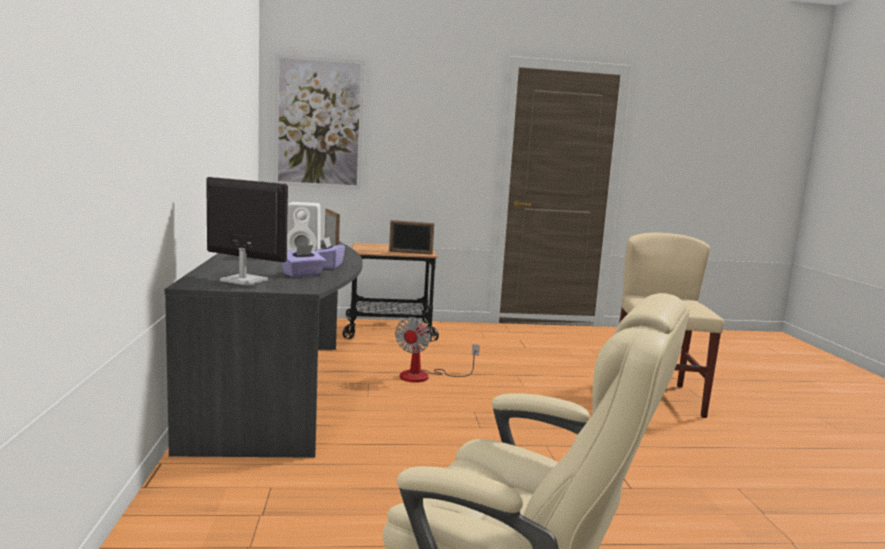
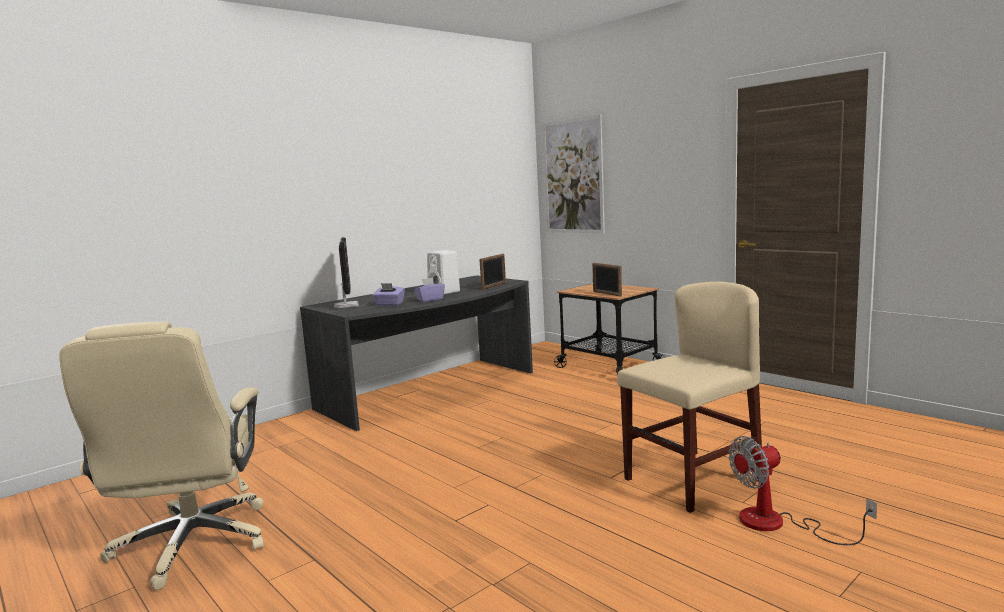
camera: 55 degrees right, 0 degrees up
(424, 376) = (538, 405): fan -> fan (778, 524)

